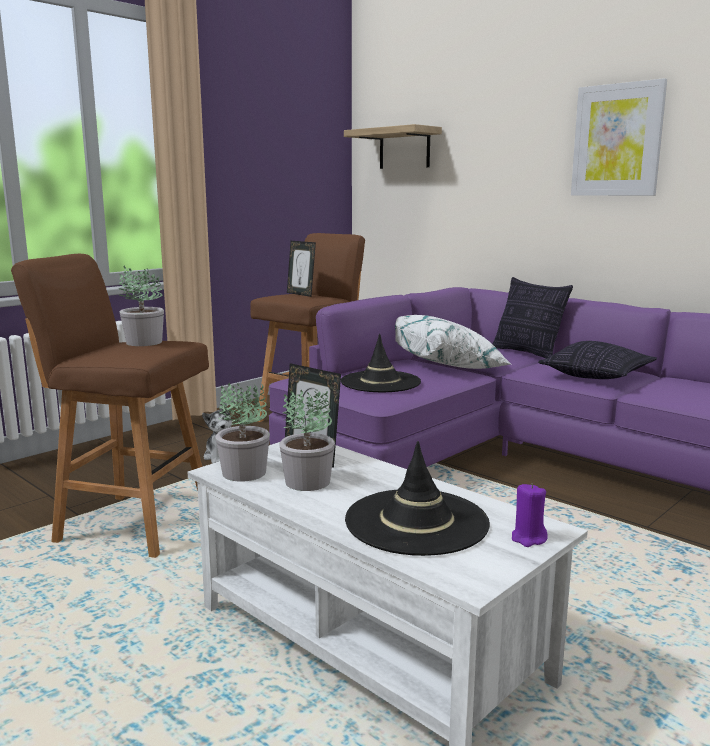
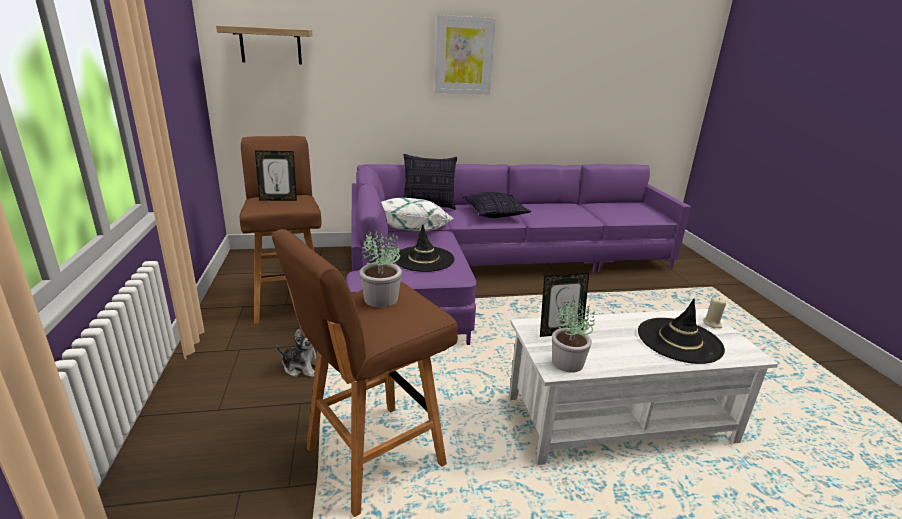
camera: 55 degrees left, 10 degrees up
(308, 482) = (601, 348): potted plant -> none
(528, 538) = (712, 324): purple candle -> beige candle

